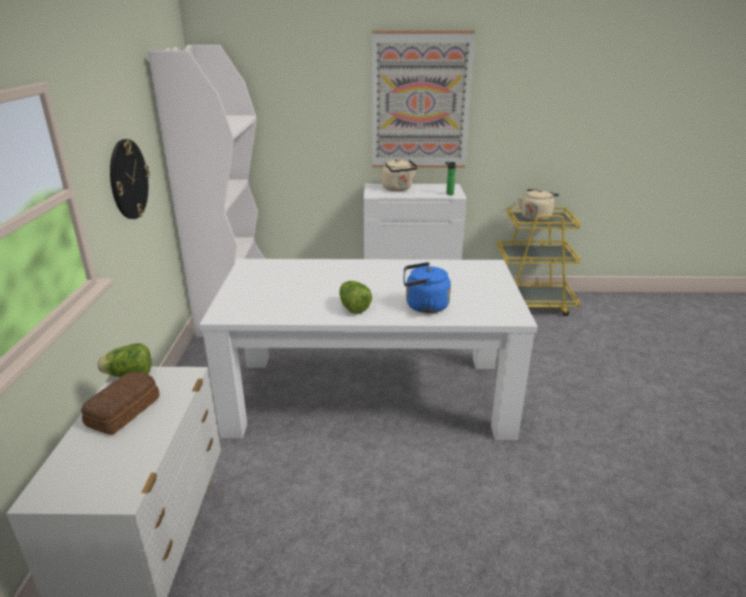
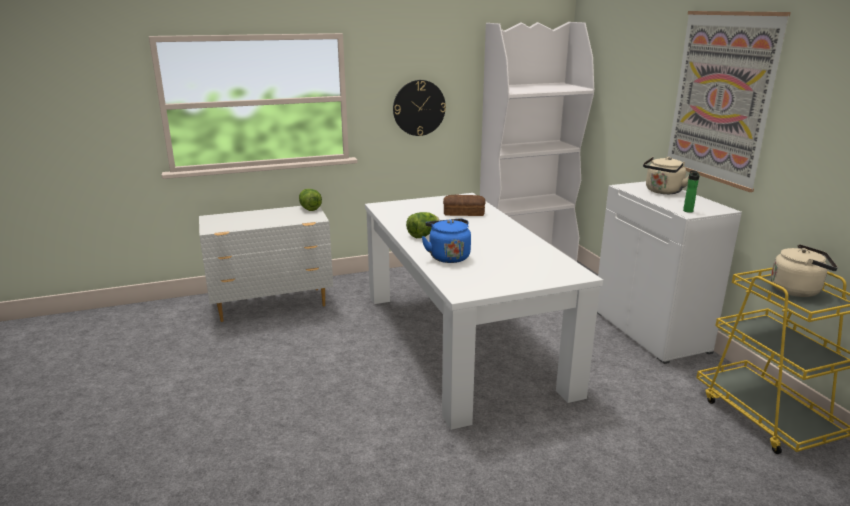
camera: 70 degrees right, 5 degrees down
(125, 411) = (276, 215): bread -> bread (464, 213)

